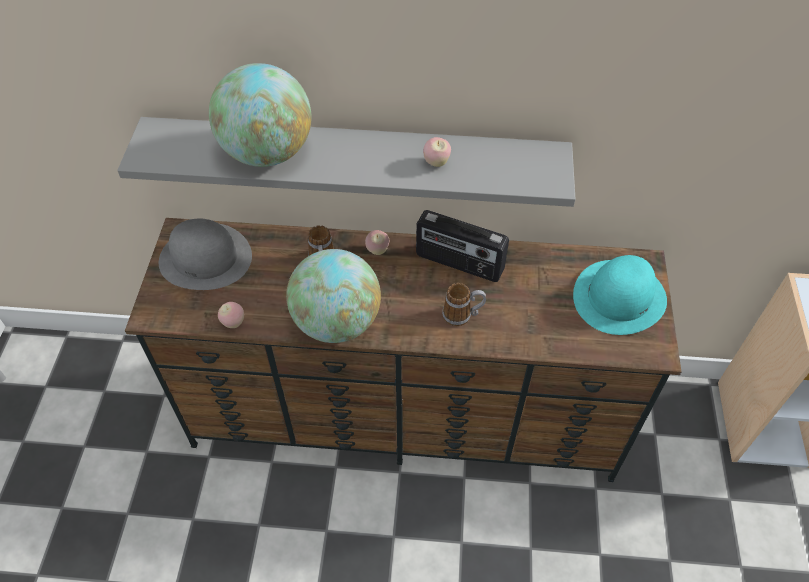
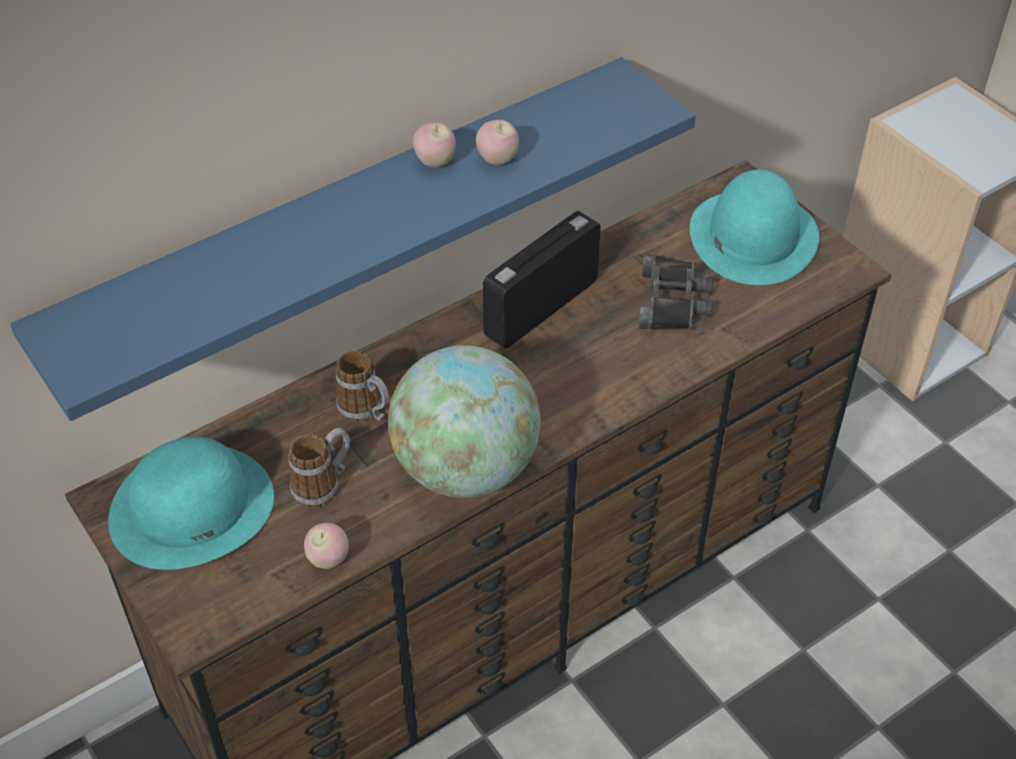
camera: 40 degrees left, 5 degrees down
(206, 258) = (192, 507): grey hat -> turquoise hat
(268, 152) = (265, 265): globe -> none
(355, 156) = (349, 222): grey shelf -> blue shelf
(377, 250) = (422, 353): apple -> apple (435, 162)
(459, 263) = (540, 307): radio -> radio turned 150 degrees clockwise
(462, 315) = (607, 362): mug -> mug (323, 484)
(533, 305) = (673, 301): none -> black binoculars

